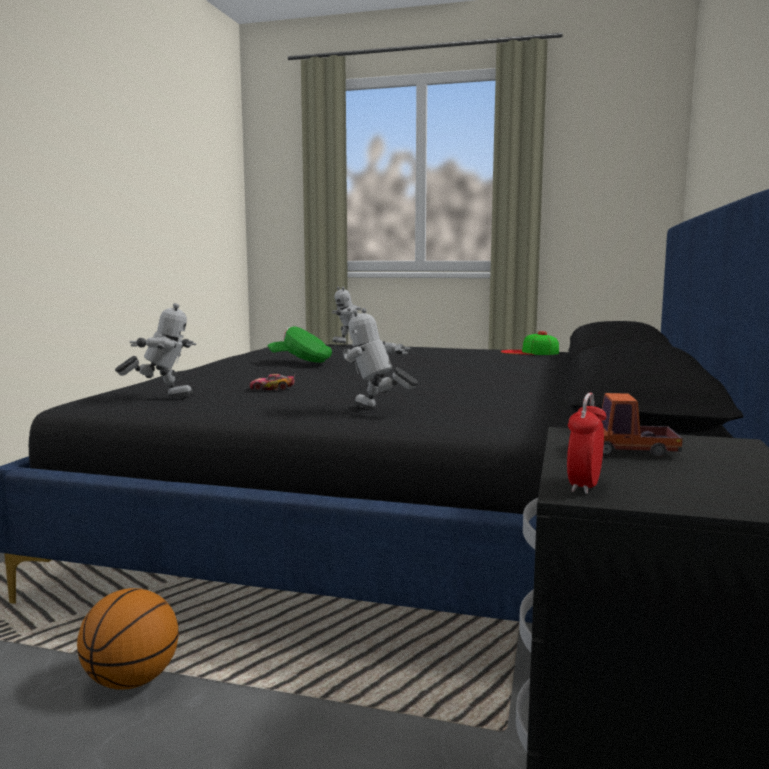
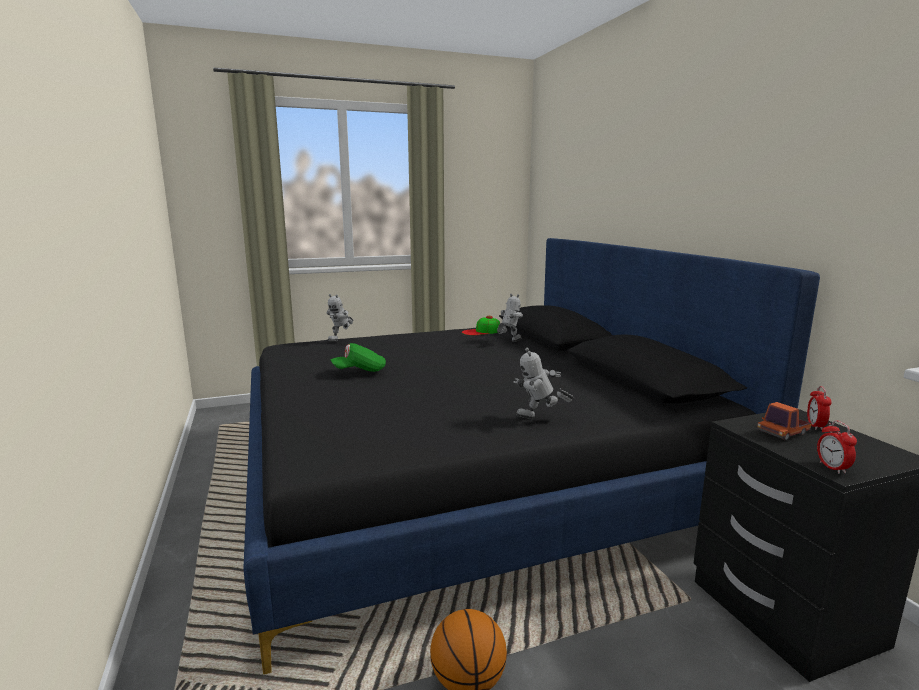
camera: 35 degrees left, 5 degrees up
(161, 397) = (361, 443): toy robot -> toy robot (508, 342)
(272, 388) = (423, 412): toy car -> none
(722, 456) = (815, 426): none -> alarm clock

